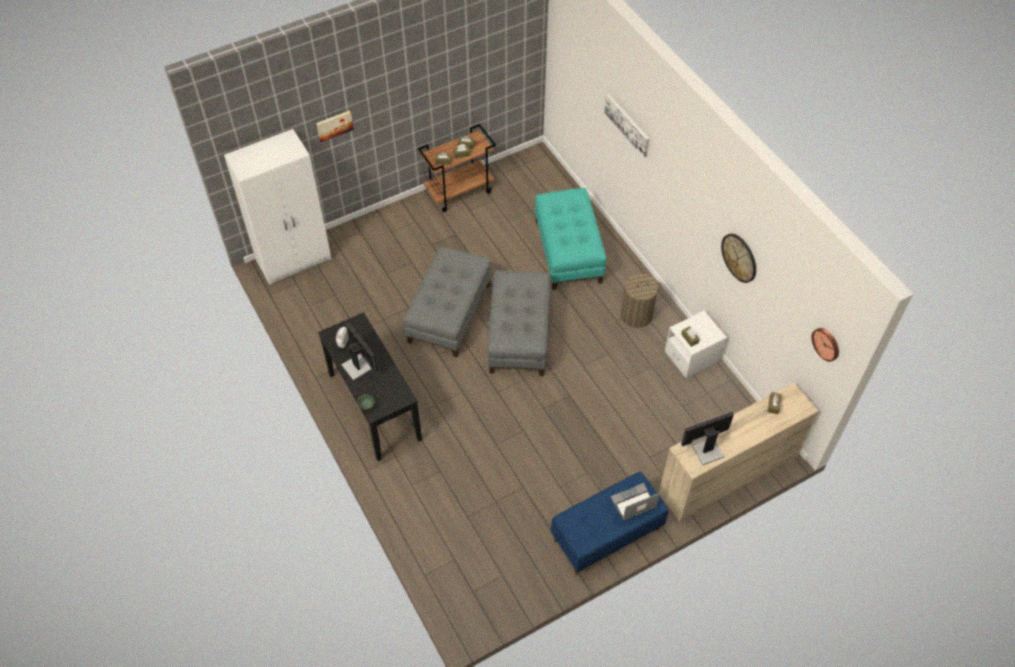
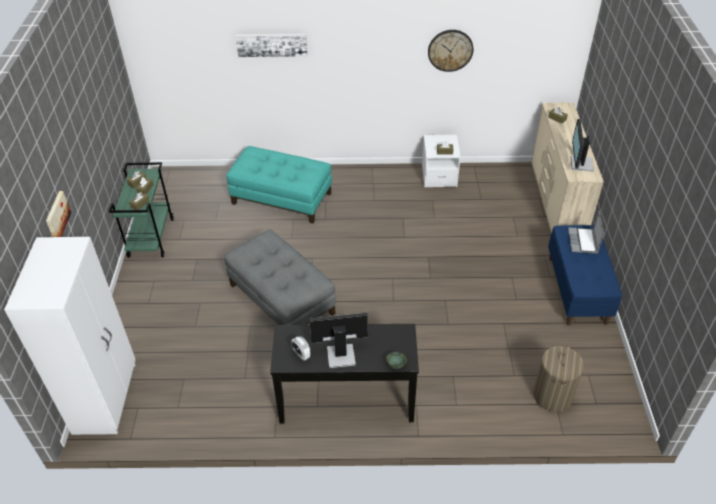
camera: 60 degrees left, 10 degrees down
(459, 191) = (151, 237): brown cart -> green cart
(519, 334) = (343, 262): grey ottoman -> none
(636, 315) = (378, 187): laundry basket -> laundry basket (552, 396)
(826, 343) = (566, 38): wall clock -> none

